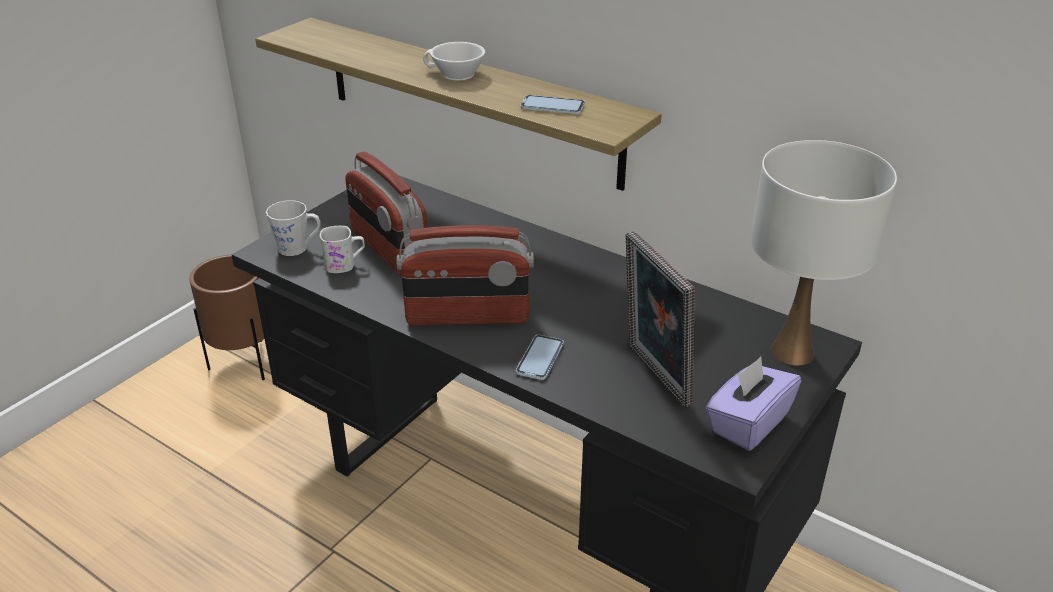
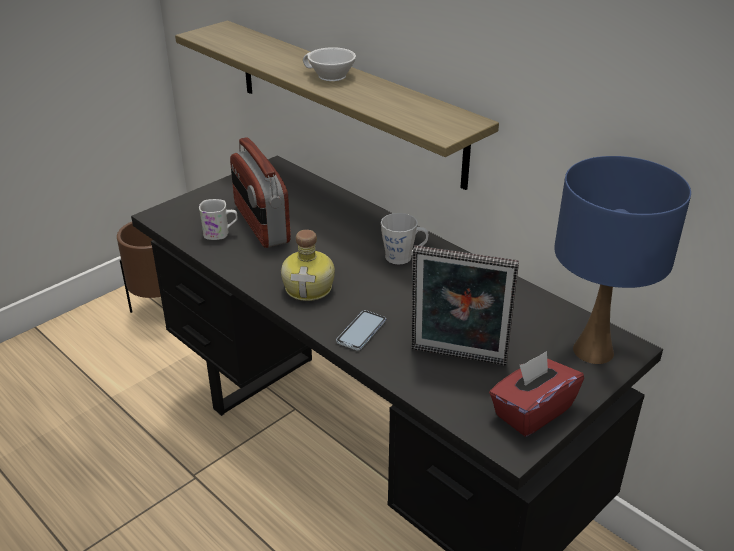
camera: 10 degrees right, 0 degrees up
(298, 248) = (186, 216): grey mug -> grey mug (403, 257)
(467, 316) = (310, 288): radio -> bottle
(552, 106) = (403, 109): phone -> none
(653, 376) = (457, 358): picture frame -> picture frame turned 60 degrees counterclockwise
(748, 423) = (532, 411): purple tissue box -> red tissue box
(792, 351) = (593, 350): white table lamp -> blue table lamp

